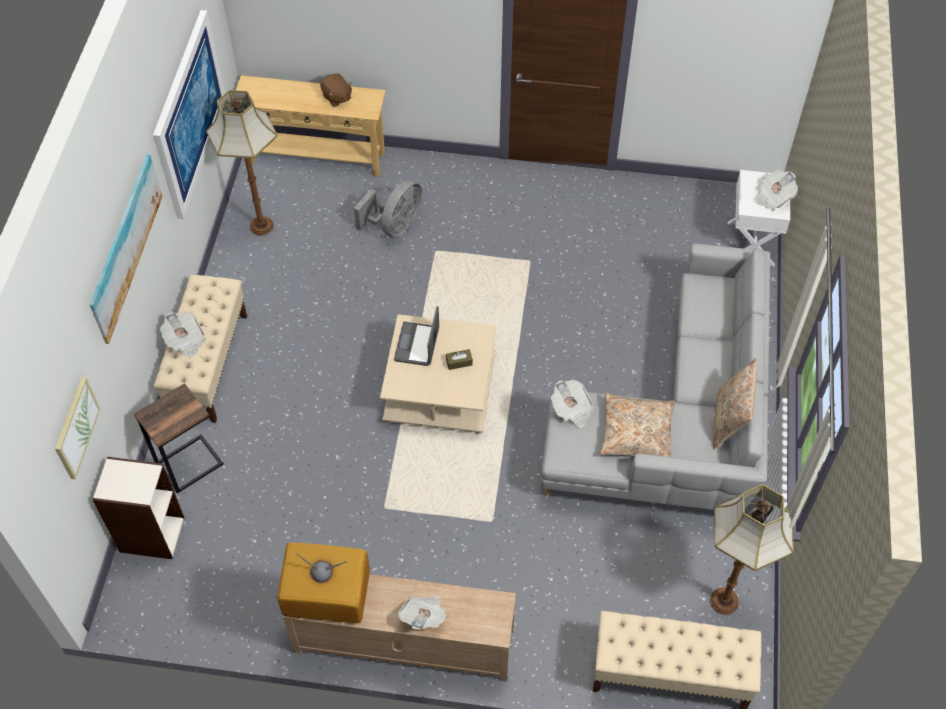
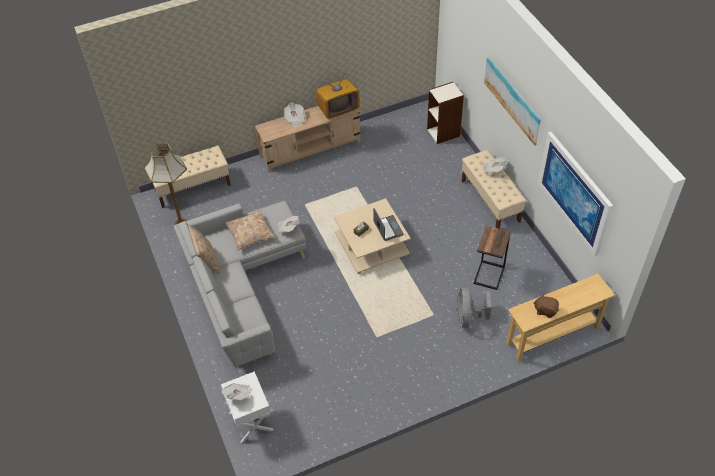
camera: 150 degrees right, 5 degrees down
(76, 427) = (464, 58): picture -> none
(188, 463) = (456, 161): side table -> side table (489, 275)
(260, 225) = (539, 278): floor lamp -> none

